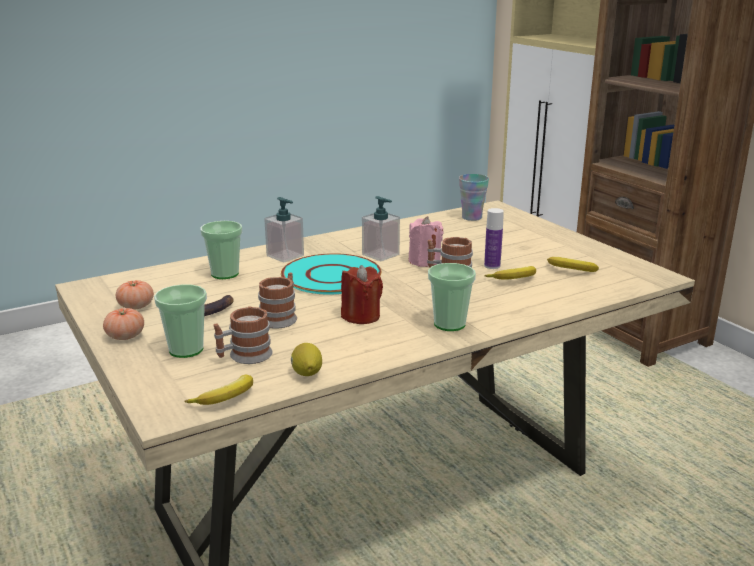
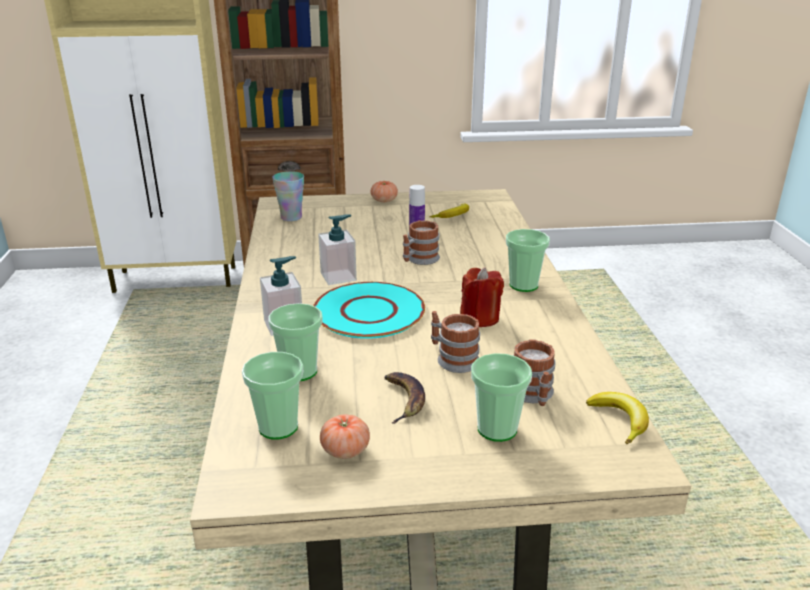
camera: 65 degrees left, 5 degrees up
(125, 336) = (433, 469): tomato -> tomato (384, 200)
(153, 283) = (278, 427): none -> cup
(307, 374) = (587, 369): lemon -> none
(424, 261) = (377, 262): pink candle -> none
(514, 279) = (453, 239): banana -> none

